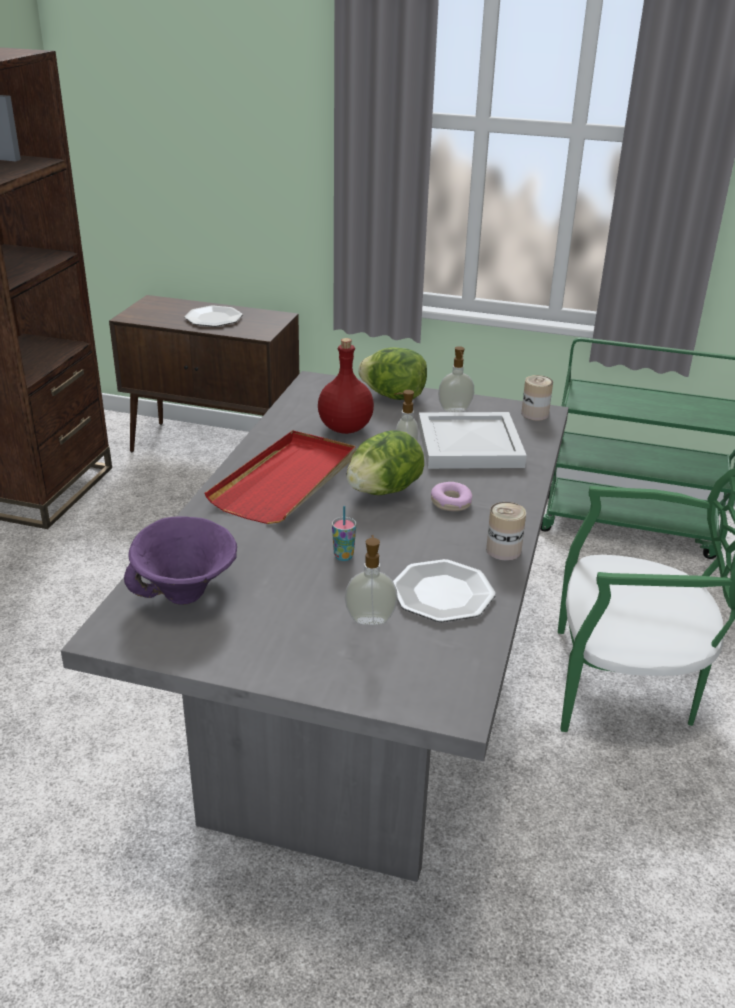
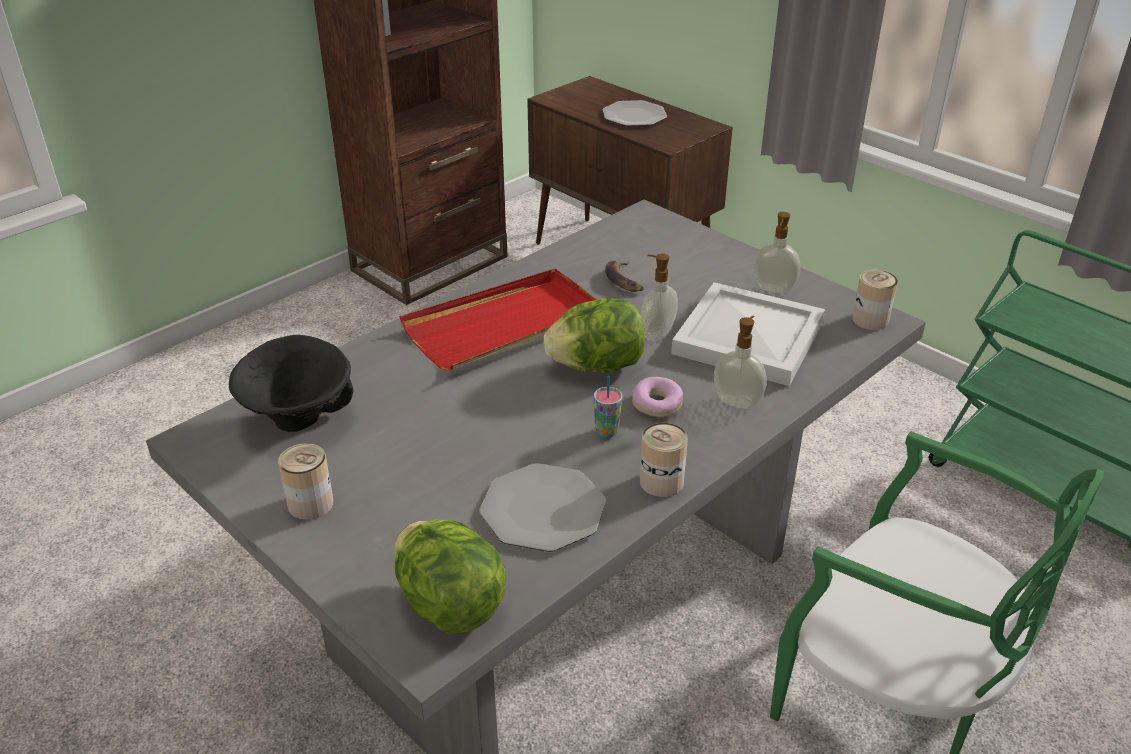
camera: 30 degrees right, 5 degrees up
(187, 595) = (298, 422): purple bowl -> black bowl
(262, 647) = (310, 503): none -> can
(343, 556) = (481, 430): cup -> cup (606, 432)
(344, 428) = (623, 280): red bottle -> banana
(370, 619) = (440, 512): soap dispenser -> soap dispenser (737, 401)
(394, 396) = (717, 254): lettuce -> lettuce (449, 605)

